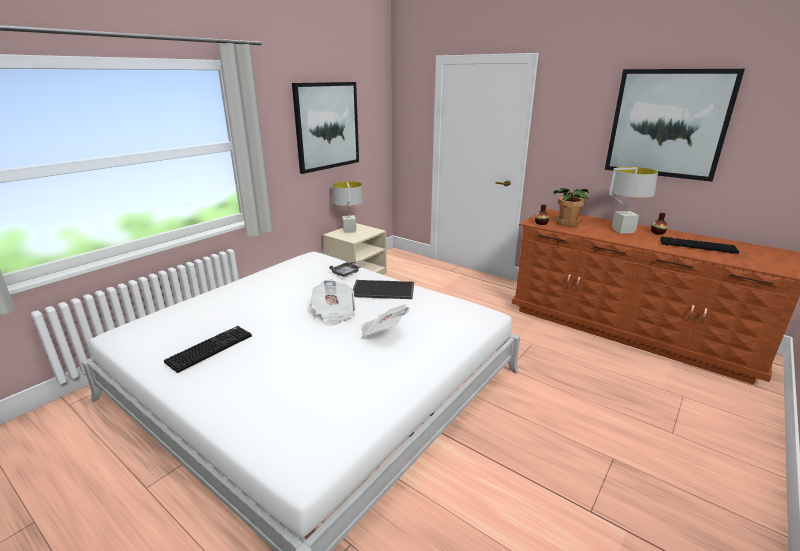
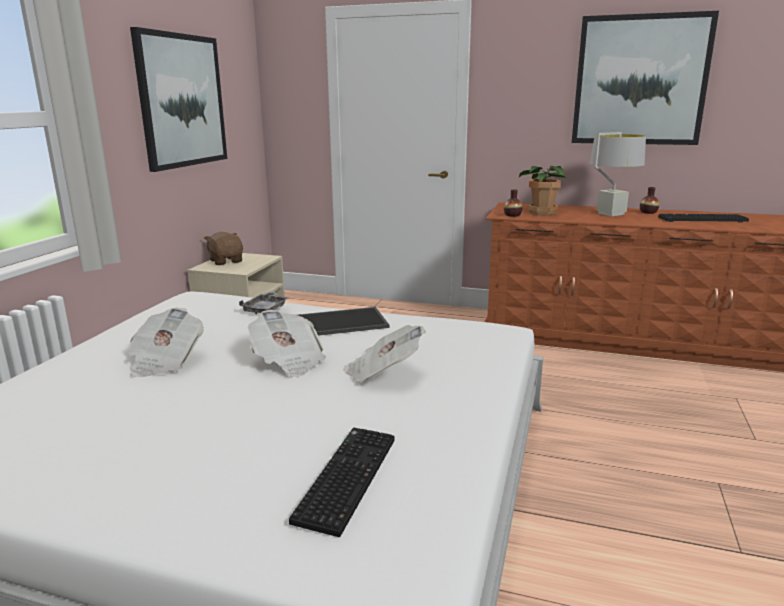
camera: 20 degrees left, 5 degrees down
(210, 348) = (104, 444): keyboard -> keyboard (345, 477)
(269, 301) = (165, 361): none -> newspaper
(349, 231) = (226, 261): grey table lamp -> brown plush toy

